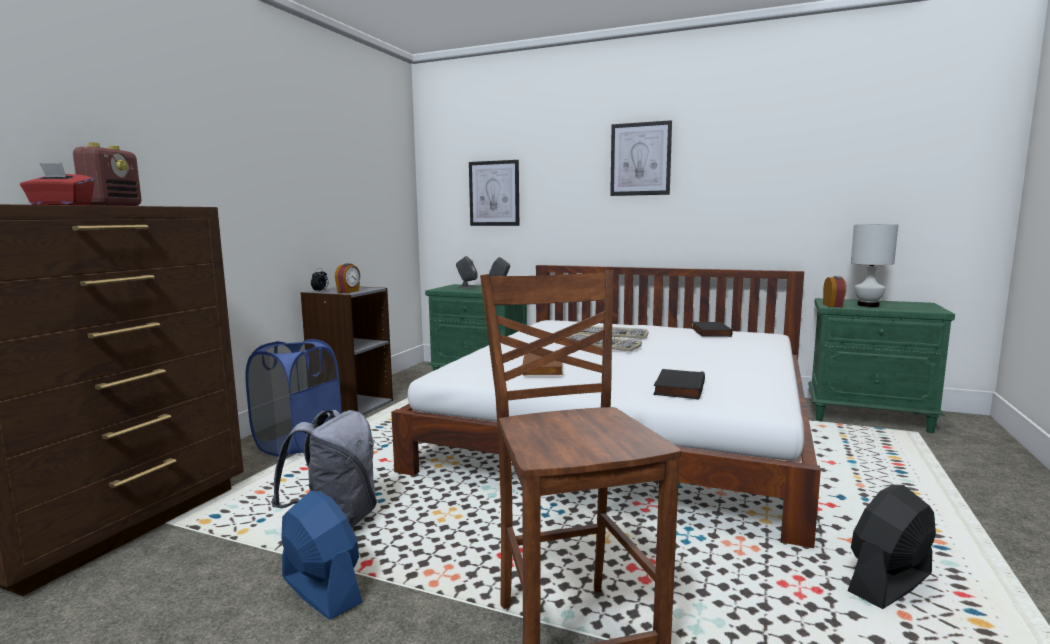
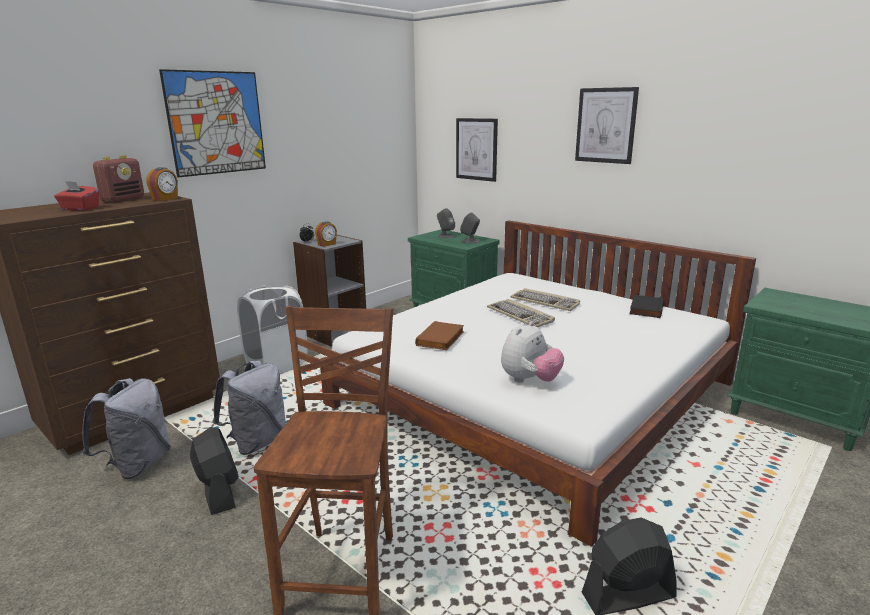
camera: 20 degrees right, 10 degrees up
(162, 585) = (138, 465): none -> grey backpack
(217, 134) = (216, 123): none -> picture
(298, 444) = (277, 364): blue laundry basket -> white laundry basket
(321, 590) = (219, 491): blue fan -> black fan
(678, 388) = (529, 380): black book -> plush toy
(833, 305) = (763, 304): alarm clock -> alarm clock (165, 199)
(867, 305) = (805, 308): white table lamp -> none

